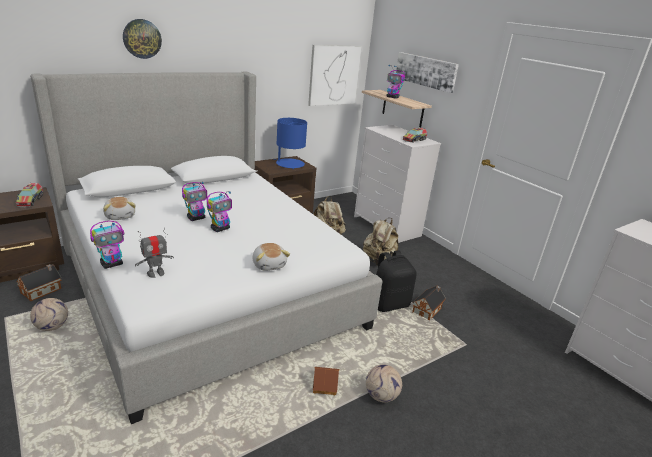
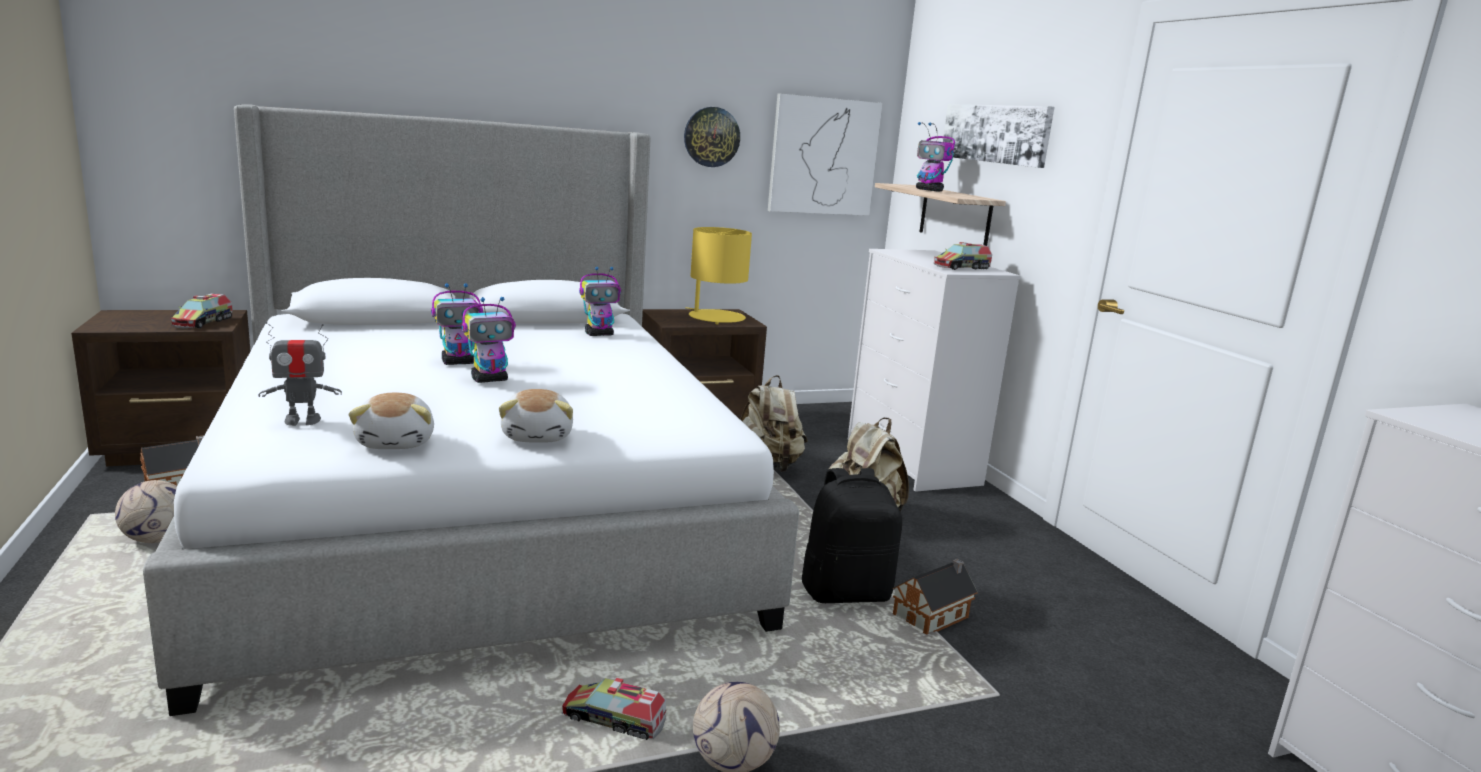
camera: 15 degrees right, 10 degrees down
(112, 264) = (241, 403): toy robot -> toy robot (599, 334)
(120, 216) = (325, 348): plush toy -> plush toy (397, 442)
(142, 38) = (443, 60): wall clock -> wall clock (711, 137)
(289, 164) = (716, 318): blue table lamp -> yellow table lamp
(325, 385) = (613, 720): toy house -> toy truck

